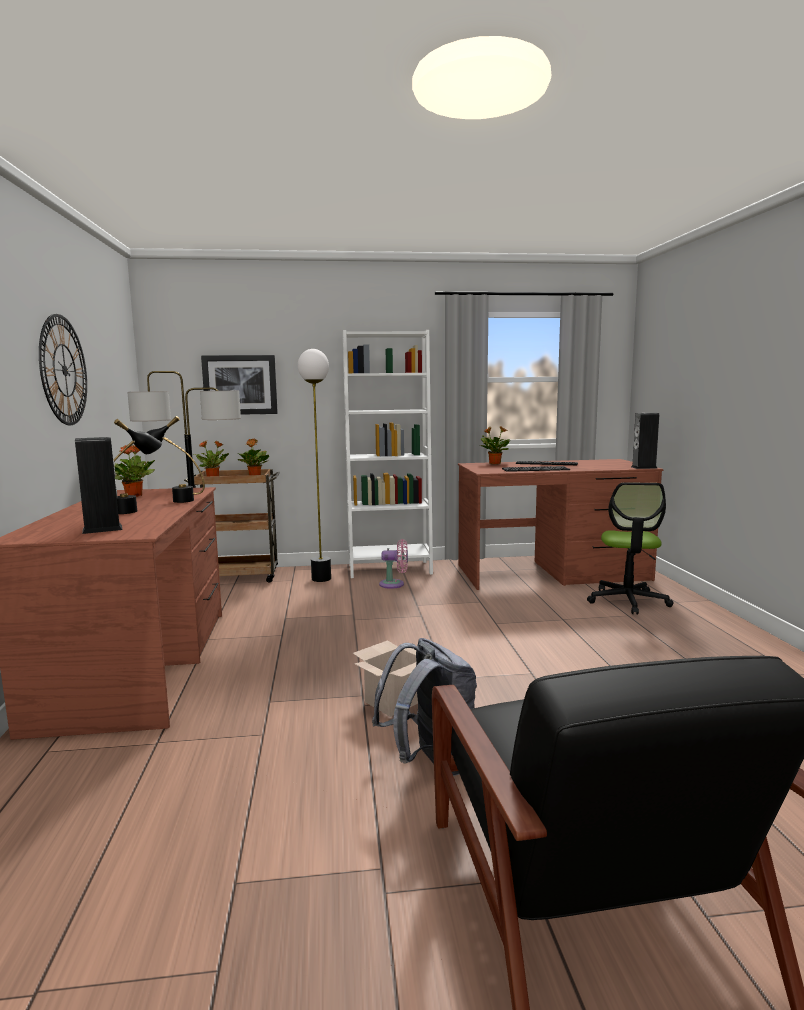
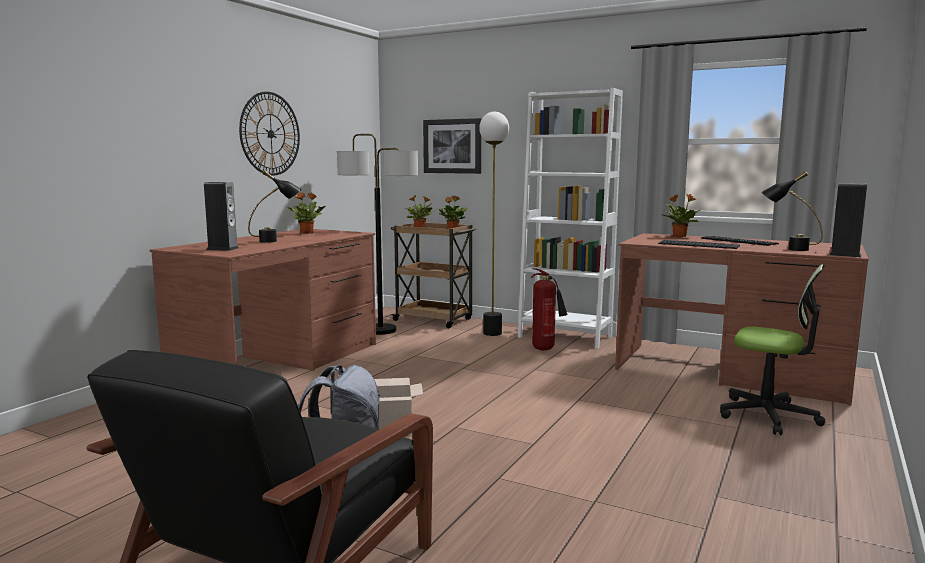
camera: 35 degrees right, 0 degrees up
(173, 501) = (316, 238): black table lamp -> black table lamp (788, 249)
(394, 584) = (546, 349): pink fan -> fire extinguisher
(628, 601) = (768, 415): office chair -> office chair turned 105 degrees counterclockwise

